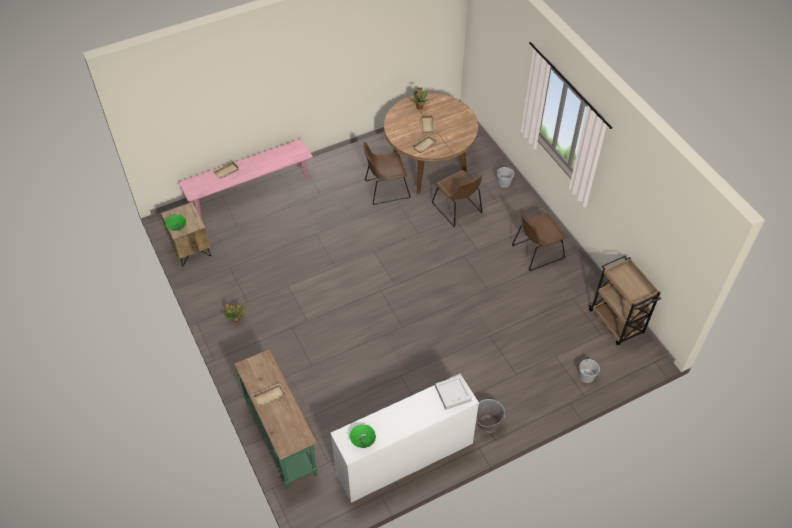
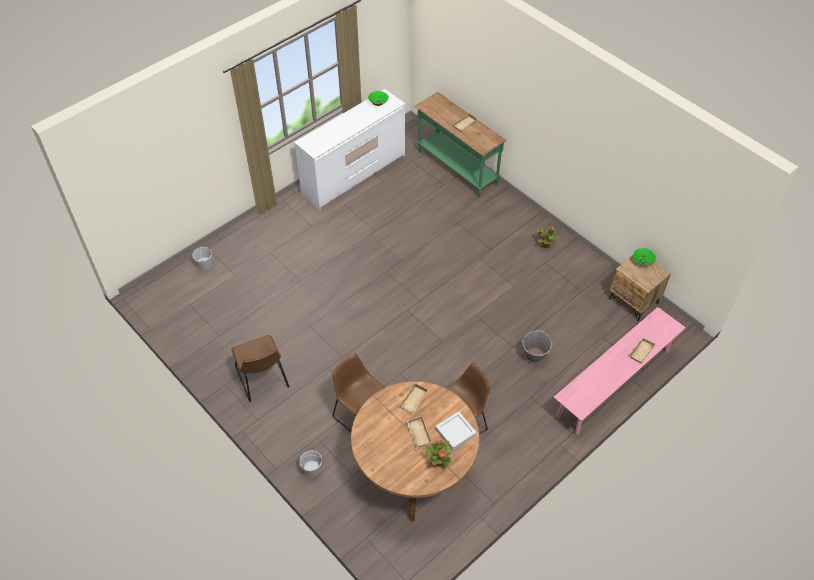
camera: 165 degrees right, 0 degrees up
(453, 394) = (316, 143): grey tray -> grey tray (455, 432)
(487, 424) = (291, 210): grey bucket -> grey bucket (534, 356)
(535, 252) = (263, 379): brown chair -> brown chair turned 105 degrees clockwise
(617, 322) = (173, 319): brown cart -> none

